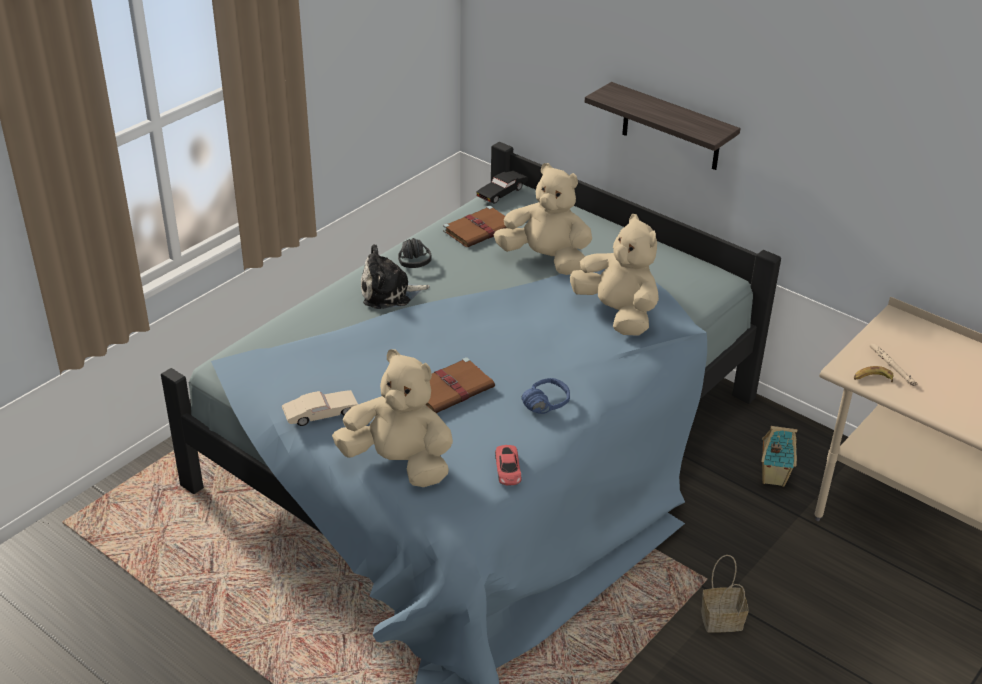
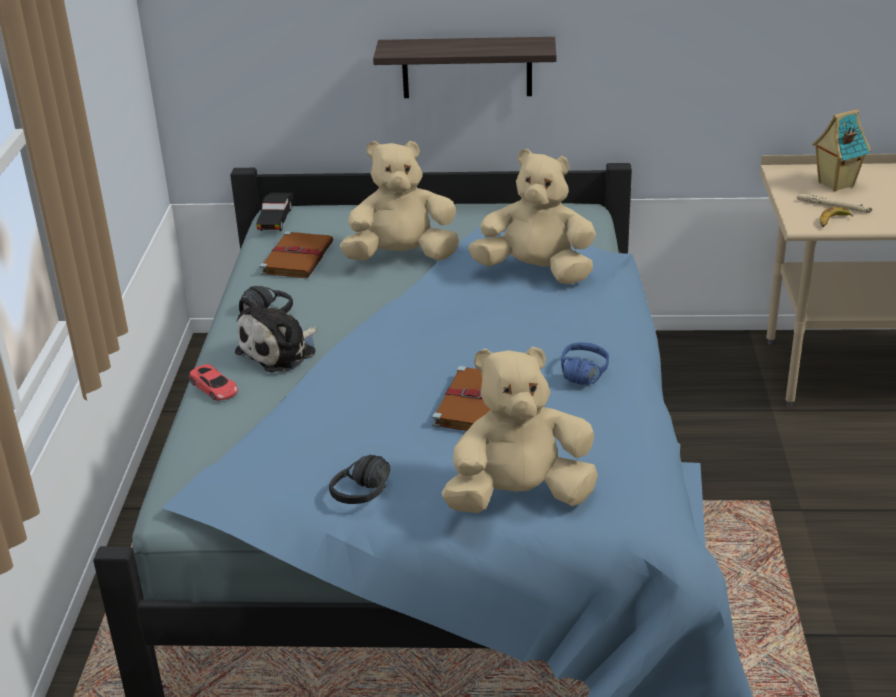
camera: 35 degrees left, 5 degrees down
(320, 415) = (371, 495): beige toy car -> black headphones
(508, 469) = (631, 446): red toy car -> red toy car (214, 387)
(720, 621) = (821, 529): basket -> none
(772, 477) = (714, 390): toy house -> toy house (834, 184)

